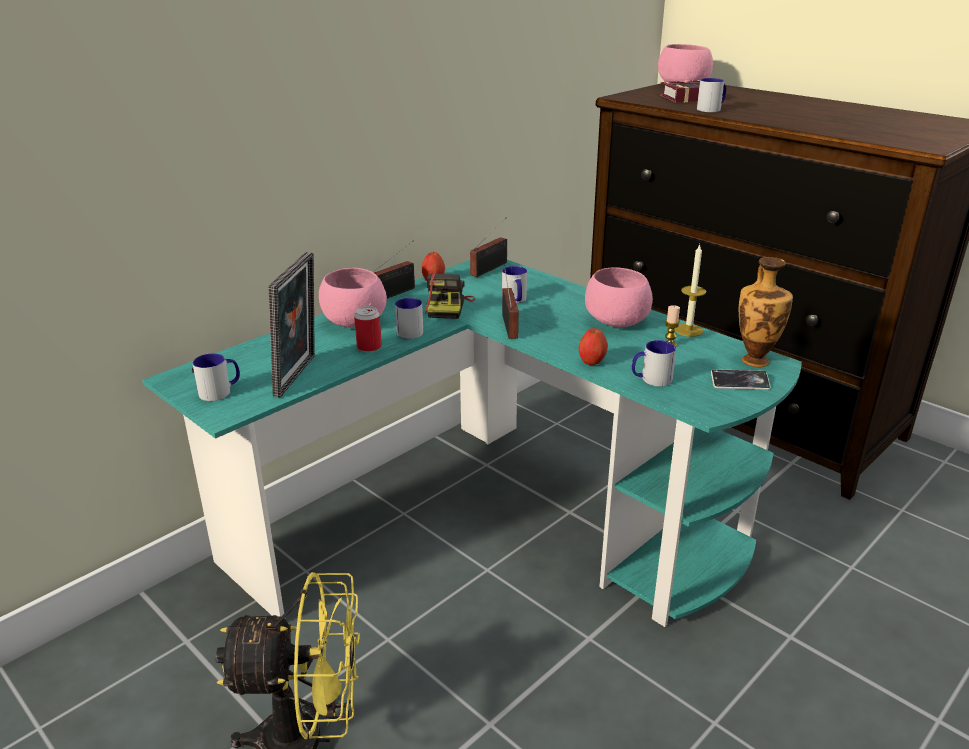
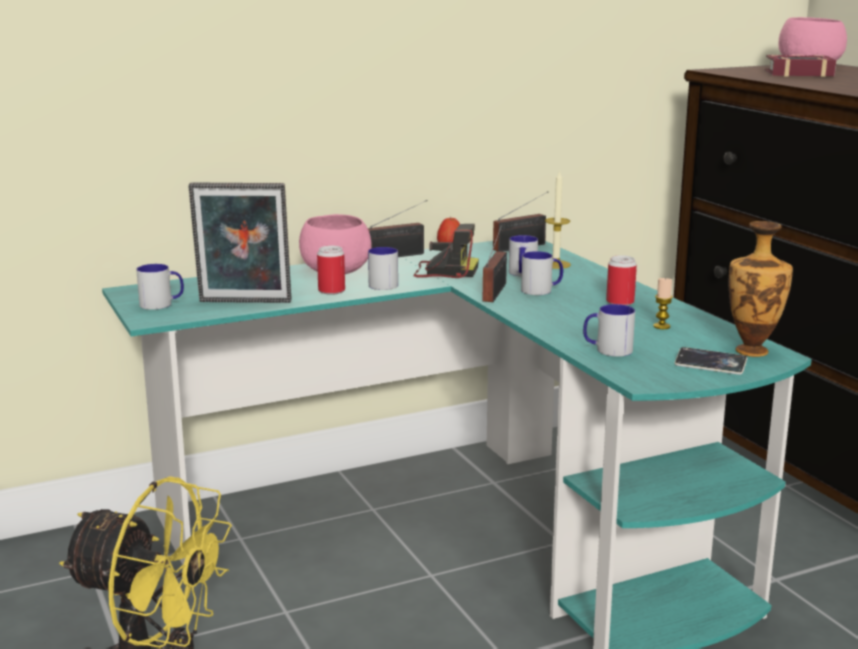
camera: 20 degrees right, 10 degrees down
(300, 376) = (244, 303): picture frame -> picture frame turned 60 degrees clockwise
(448, 307) = (443, 271): camera -> camera turned 105 degrees counterclockwise
(592, 362) = (555, 329): apple -> none
(617, 322) = (620, 302): pink bowl -> can
(688, 330) = (698, 318): candle -> candle (555, 264)
(711, 109) = (806, 81): mug -> mug (542, 290)

